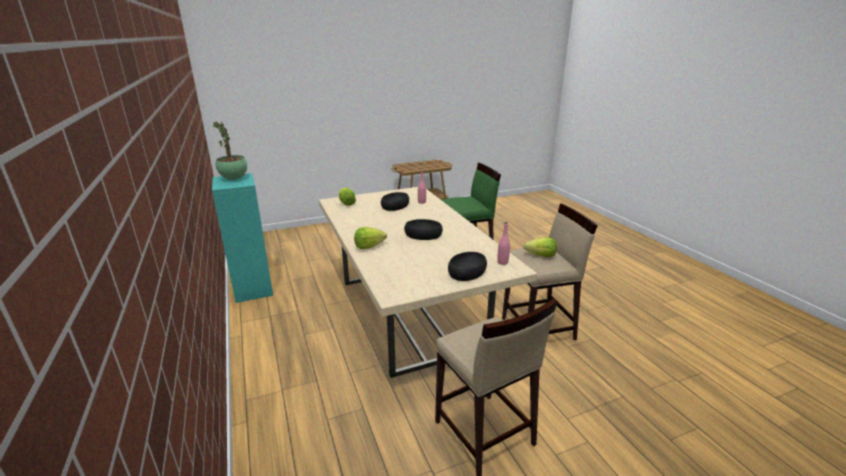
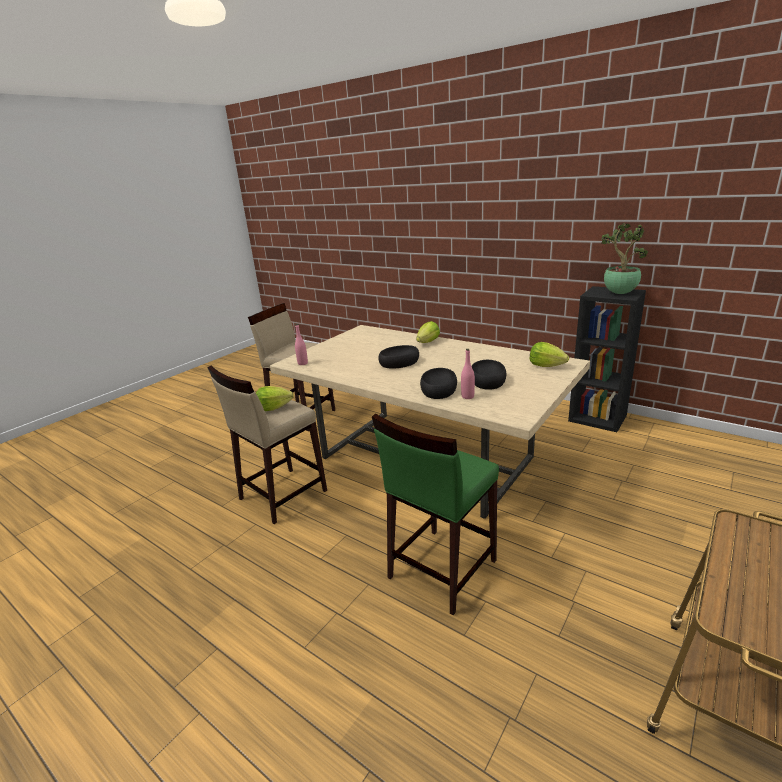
camera: 150 degrees right, 0 degrees up
(252, 288) = (598, 418): turquoise bookcase -> black bookcase
(467, 271) = (327, 350): black bowl -> black bowl (439, 389)

